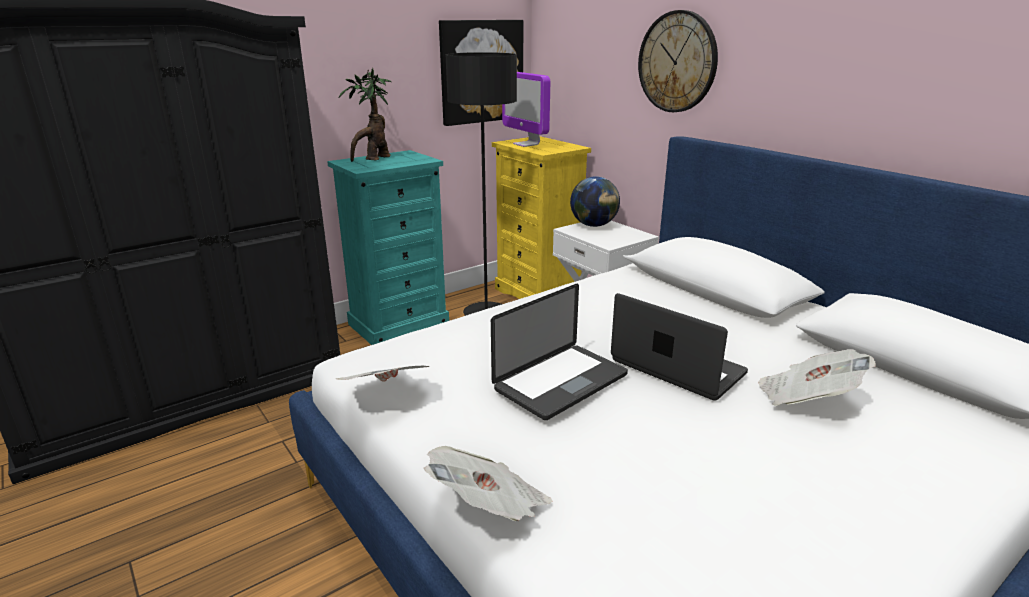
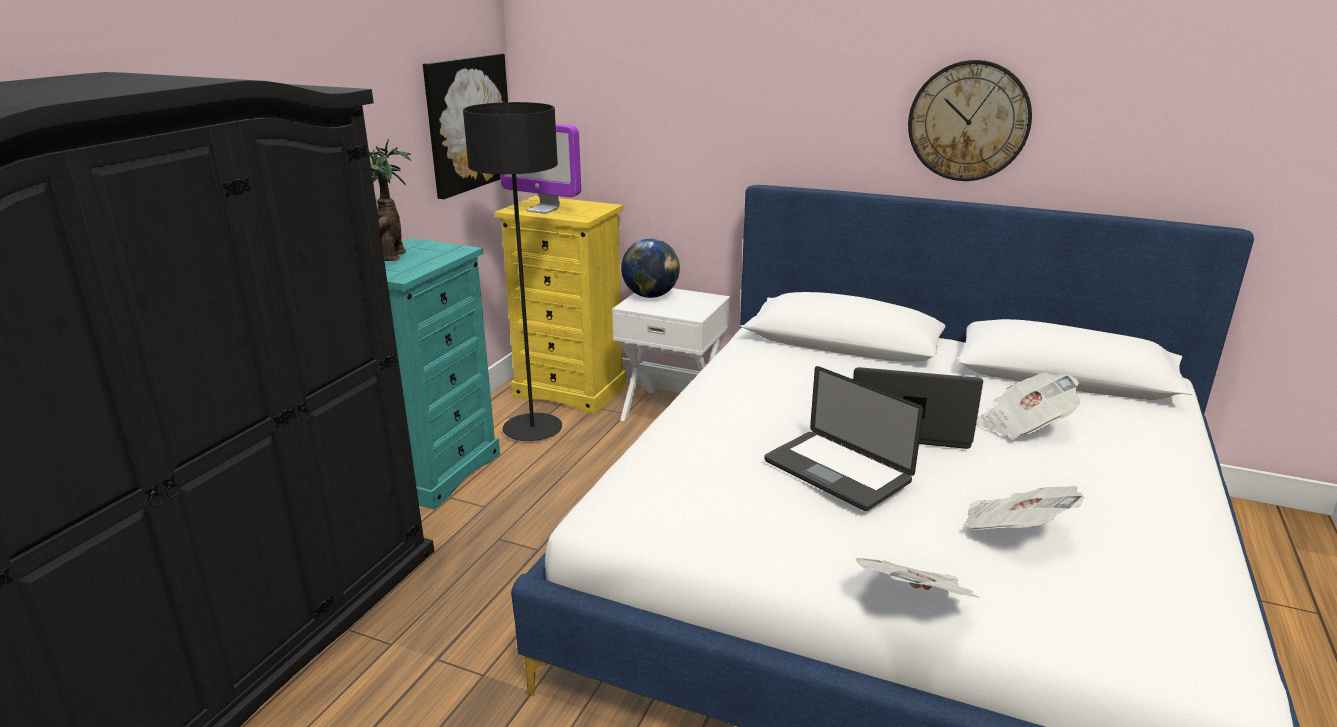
camera: 30 degrees left, 0 degrees up
(386, 394) = (690, 537): newspaper -> newspaper (1013, 531)
(561, 382) = (836, 471): laptop -> laptop turned 120 degrees clockwise
(677, 62) = (735, 104): wall clock -> wall clock (968, 121)

